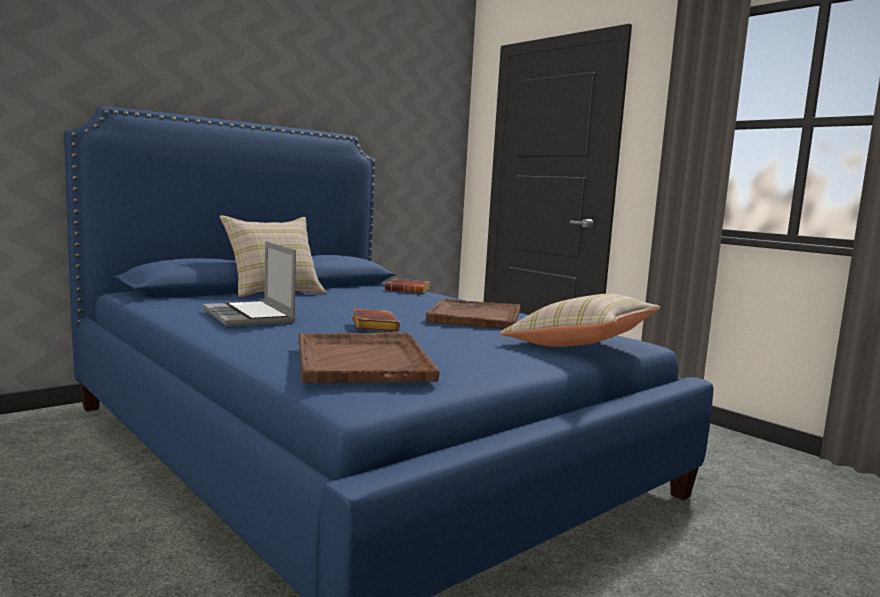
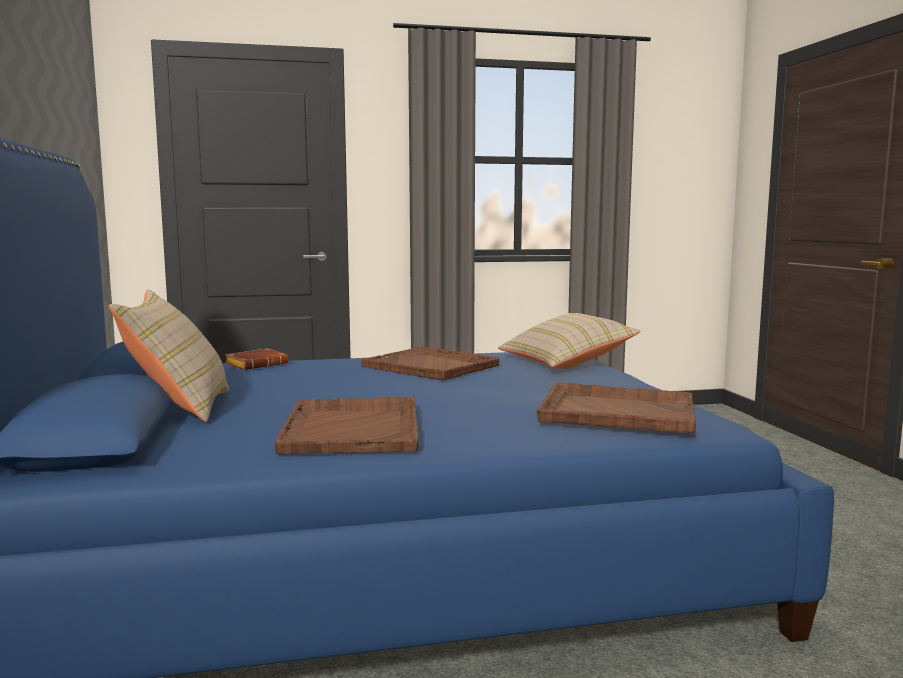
camera: 60 degrees left, 0 degrees up
(250, 316) = (352, 428): laptop -> brown tray
(372, 326) = (459, 394): brown book -> none

